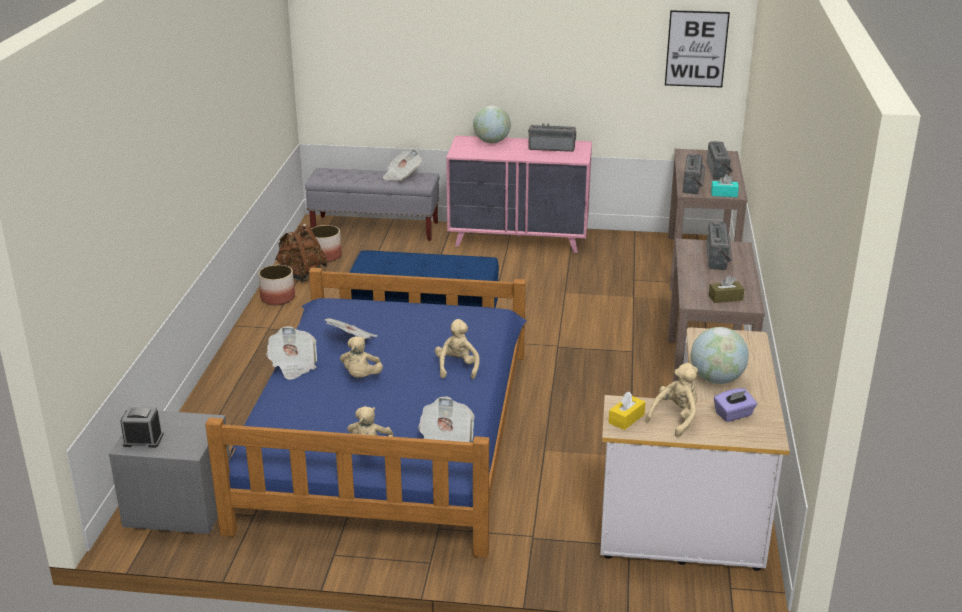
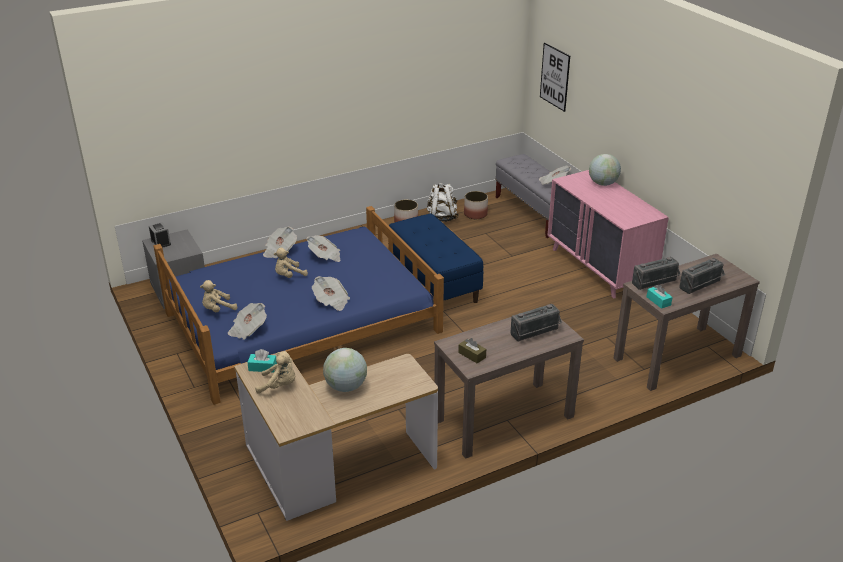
camera: 55 degrees right, 5 degrees up
(301, 275) = (441, 218): brown backpack -> white backpack
(457, 367) = (331, 301): beige plush toy -> newspaper
(552, 148) = (629, 207): radio -> none
(626, 419) = (262, 367): yellow tissue box -> turquoise tissue box
(696, 49) = (748, 172): picture -> picture (555, 76)
(734, 415) = (305, 407): purple tissue box -> none

